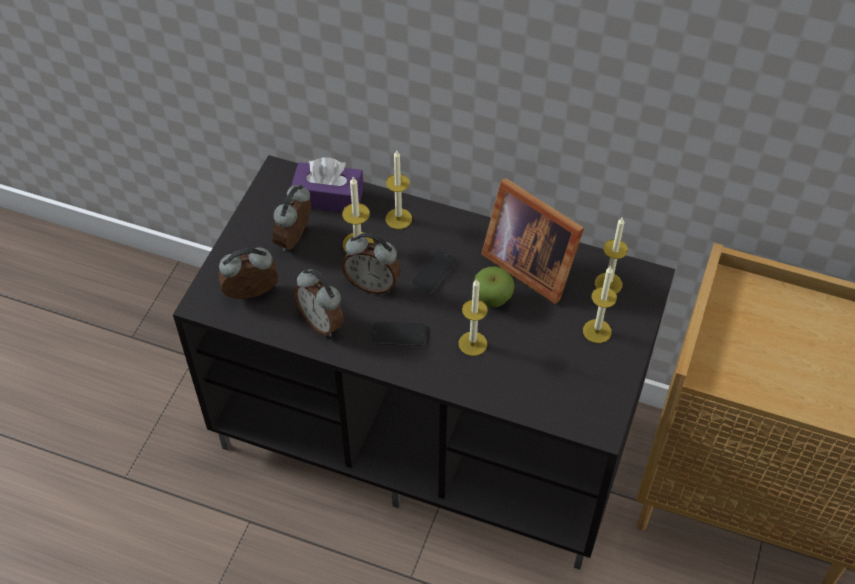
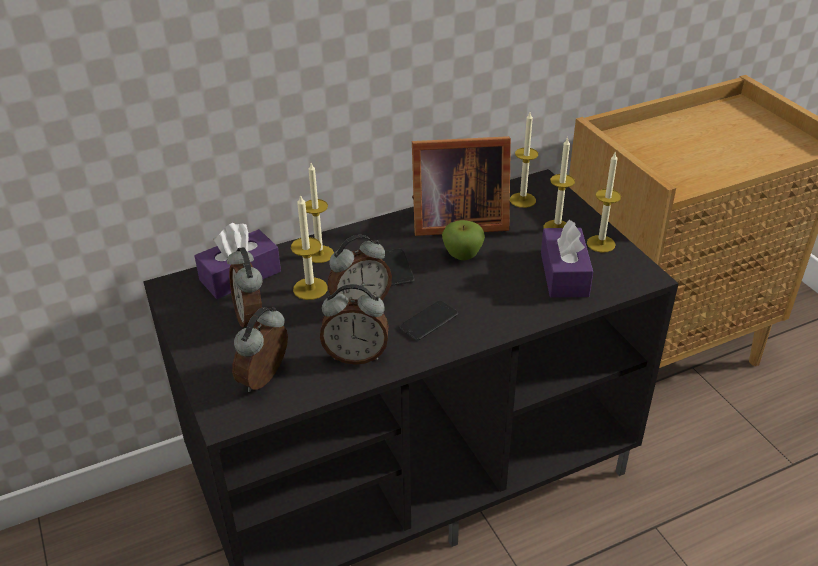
camera: 45 degrees left, 15 degrees down
(472, 343) = (490, 289): candle -> candle (601, 244)
(542, 375) = (564, 274): none -> purple tissue box

